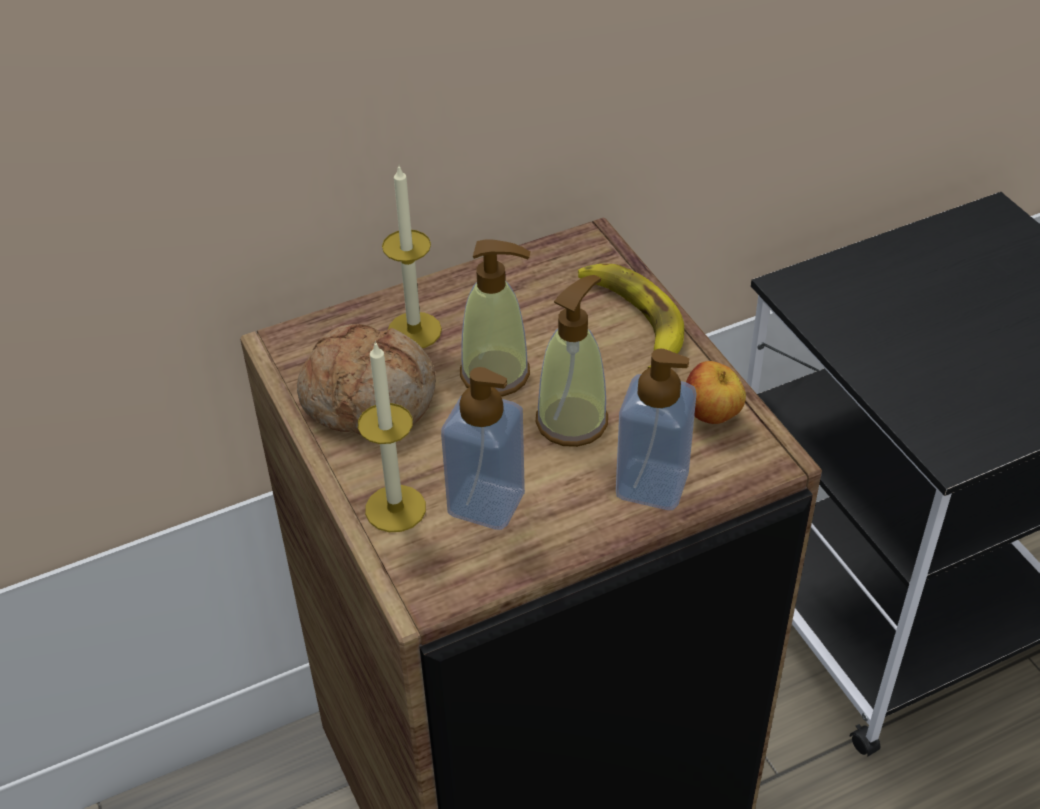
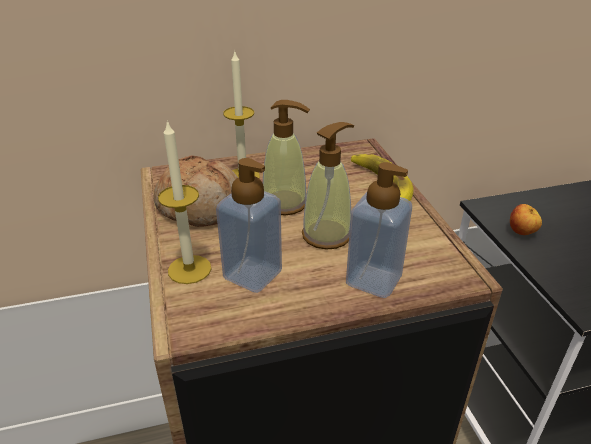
camera: 10 degrees right, 10 degrees down
(712, 416) = (424, 244): apple -> apple (521, 233)

